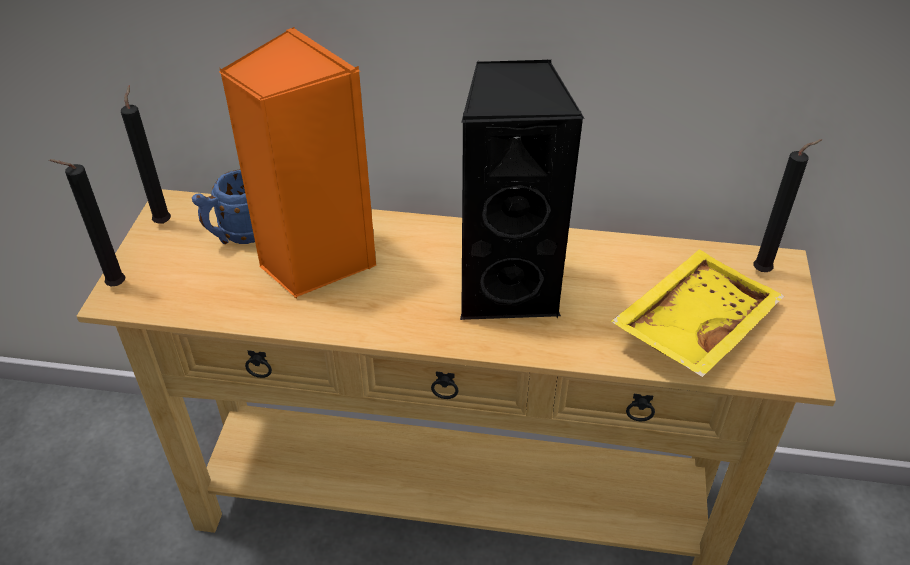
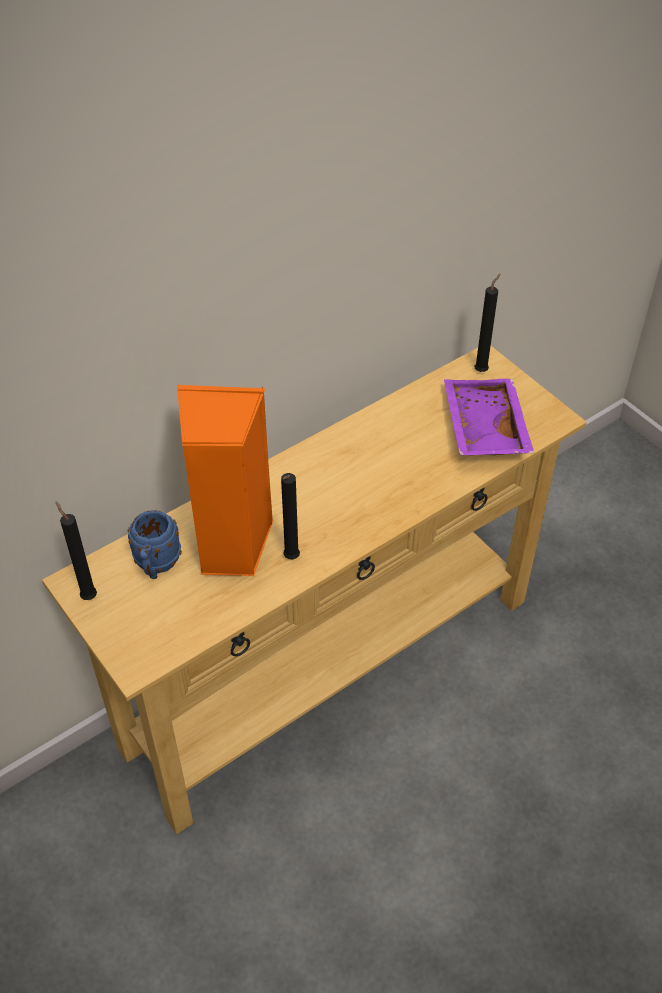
camera: 45 degrees left, 5 degrees up
(113, 286) = (122, 661): black candle -> black candle (290, 559)
(508, 288) = (366, 477): black speaker -> none
(692, 324) = (482, 428): yellow tray -> purple tray

